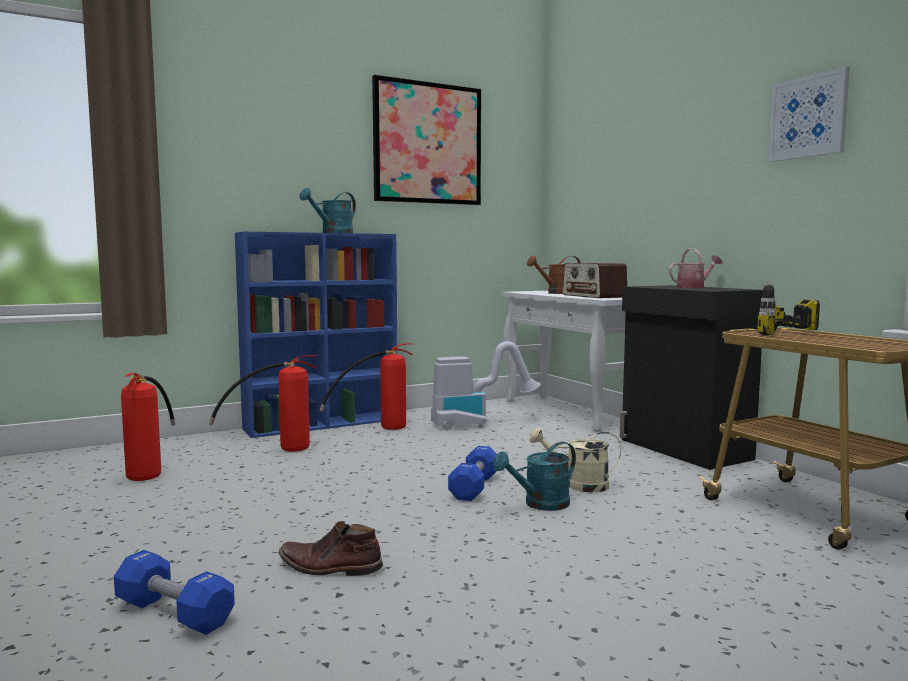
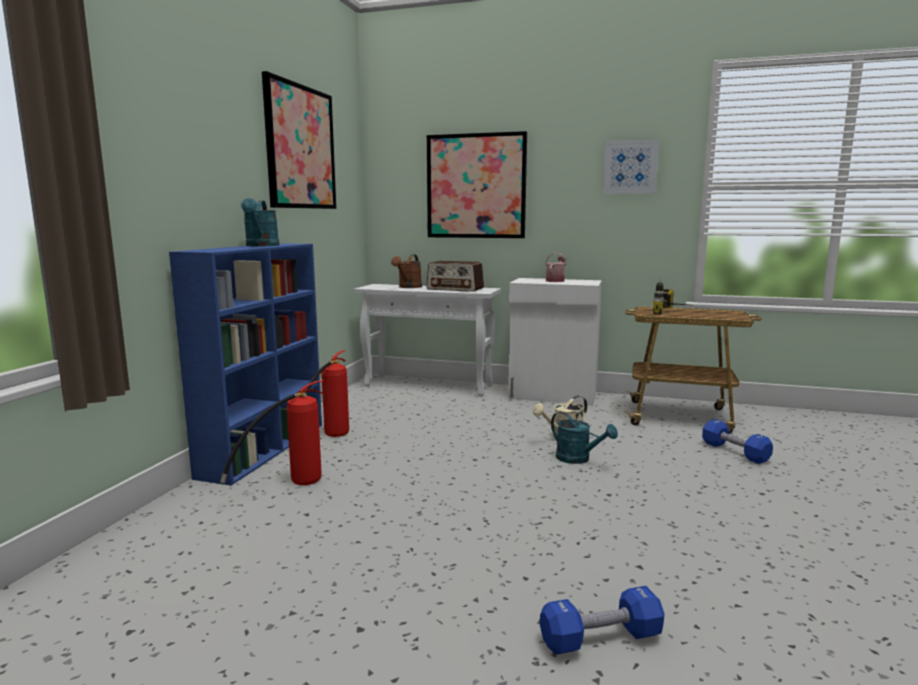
camera: 45 degrees left, 5 degrees up
(151, 470) = (224, 556): fire extinguisher -> none
(329, 567) = (590, 554): brown boot -> none
(474, 487) = (518, 462): blue dumbbell -> blue dumbbell (734, 452)
(477, 423) = (392, 411): vacuum cleaner -> none
(540, 504) = (578, 459): turquoise watering can -> turquoise watering can turned 60 degrees counterclockwise
(634, 170) = (476, 186): none -> picture
(684, 449) = (553, 396): black cabinet -> white cabinet

